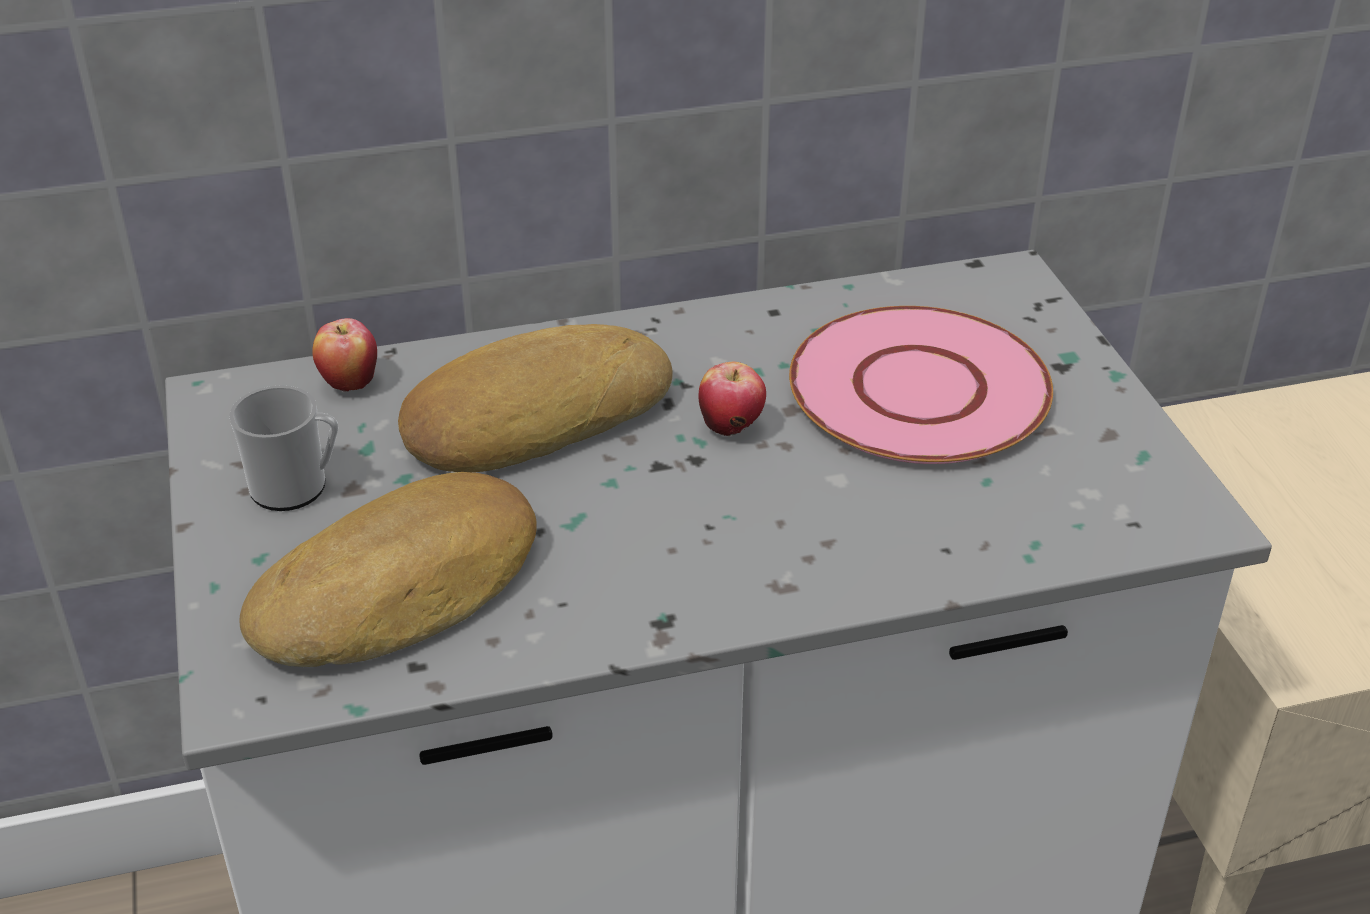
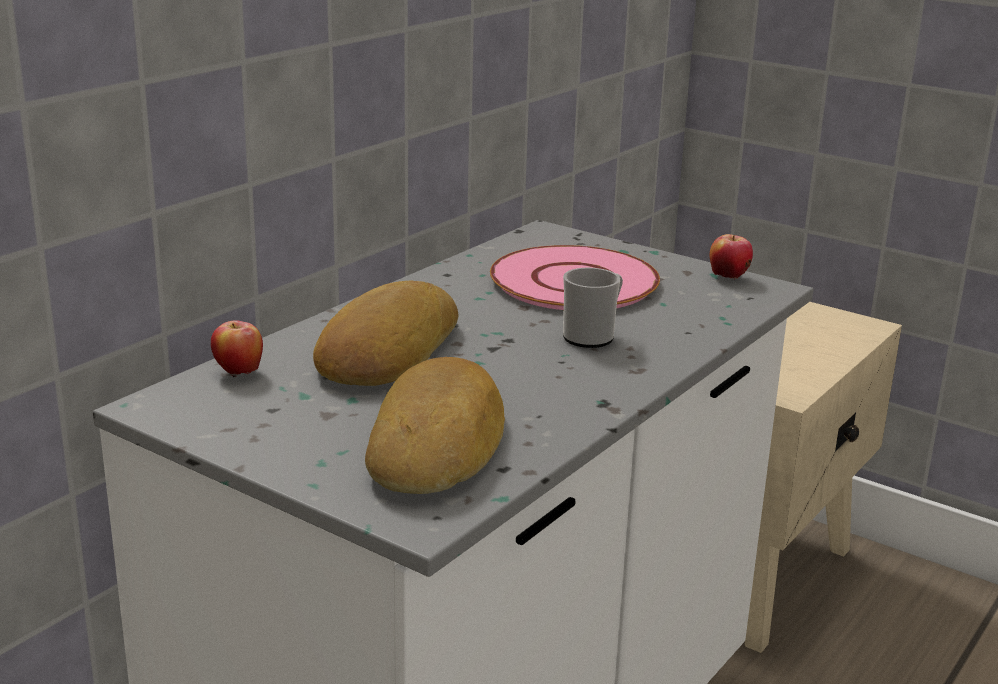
camera: 40 degrees left, 15 degrees down
(297, 487) = (289, 425): mug -> mug (592, 336)
(731, 427) = (505, 322): apple -> apple (728, 277)

